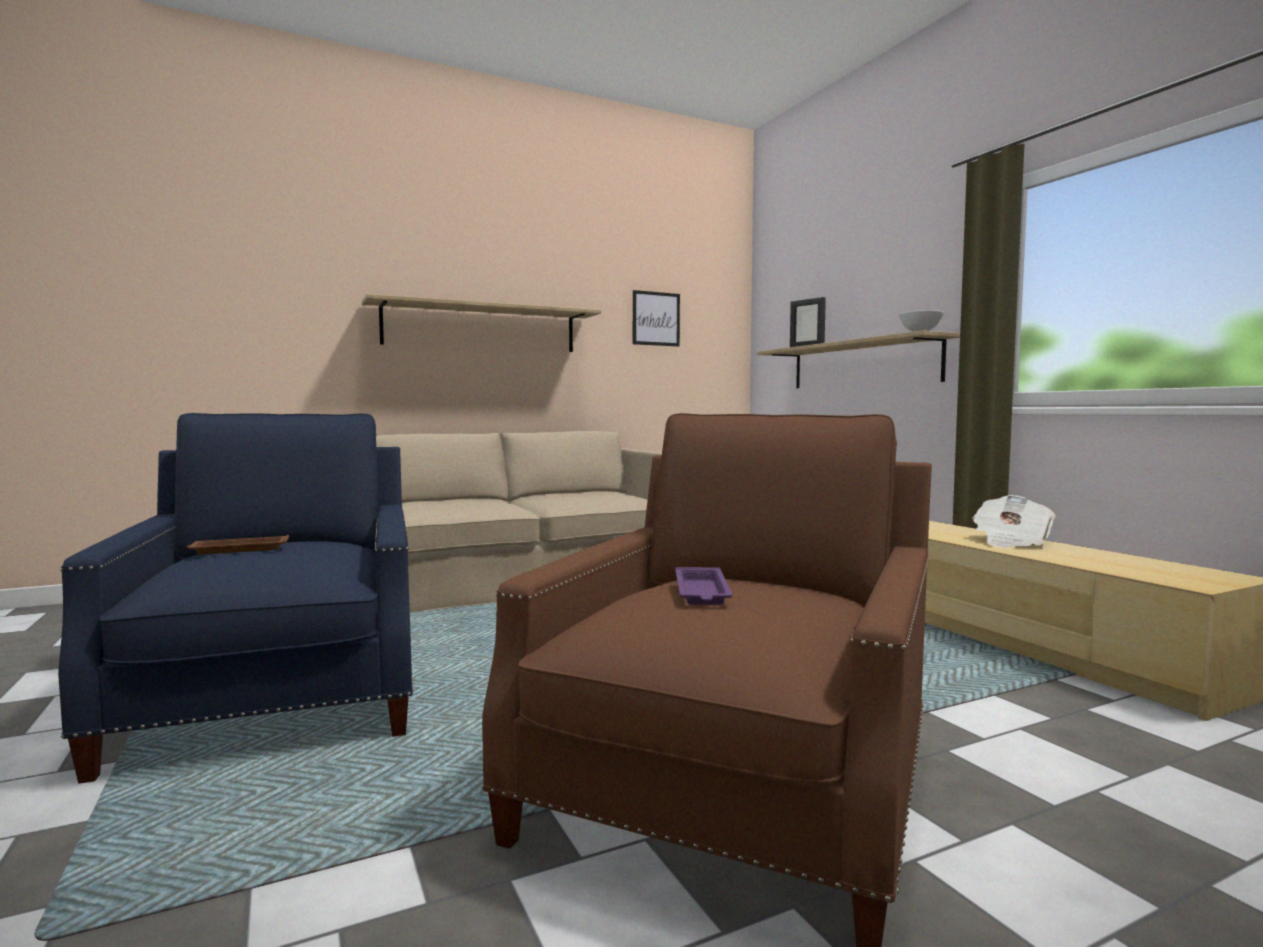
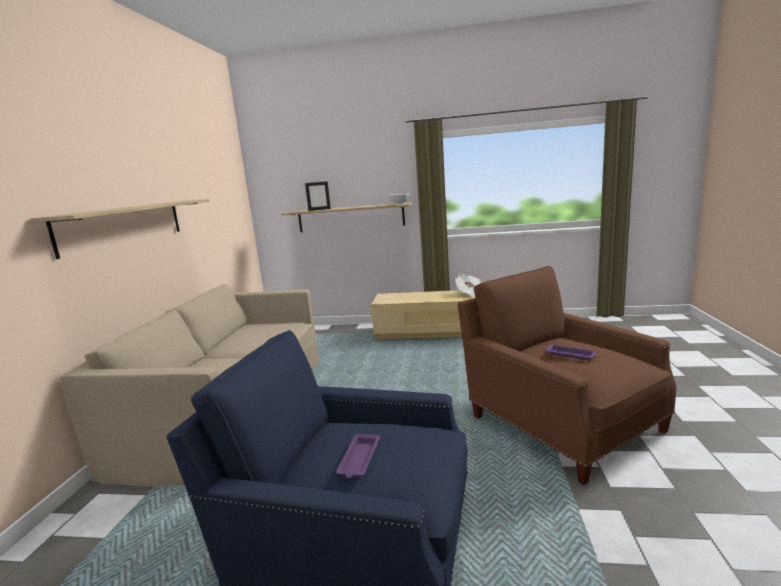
camera: 55 degrees left, 10 degrees up
(238, 550) = (359, 459): brown tray -> purple tray
(656, 318) = (212, 196): picture -> none

